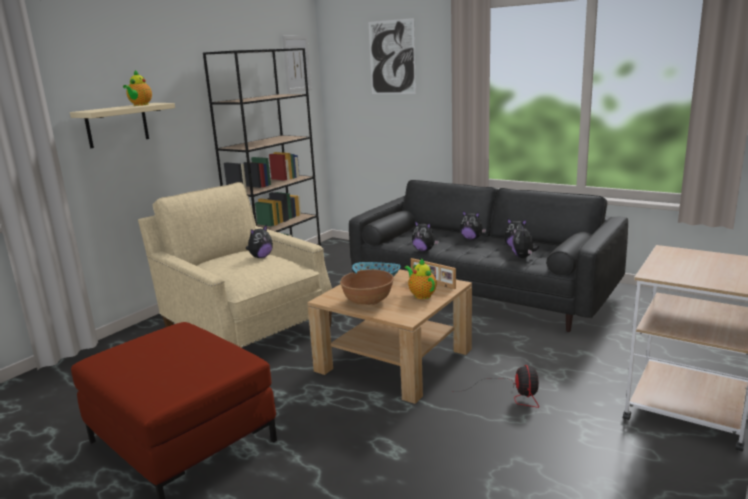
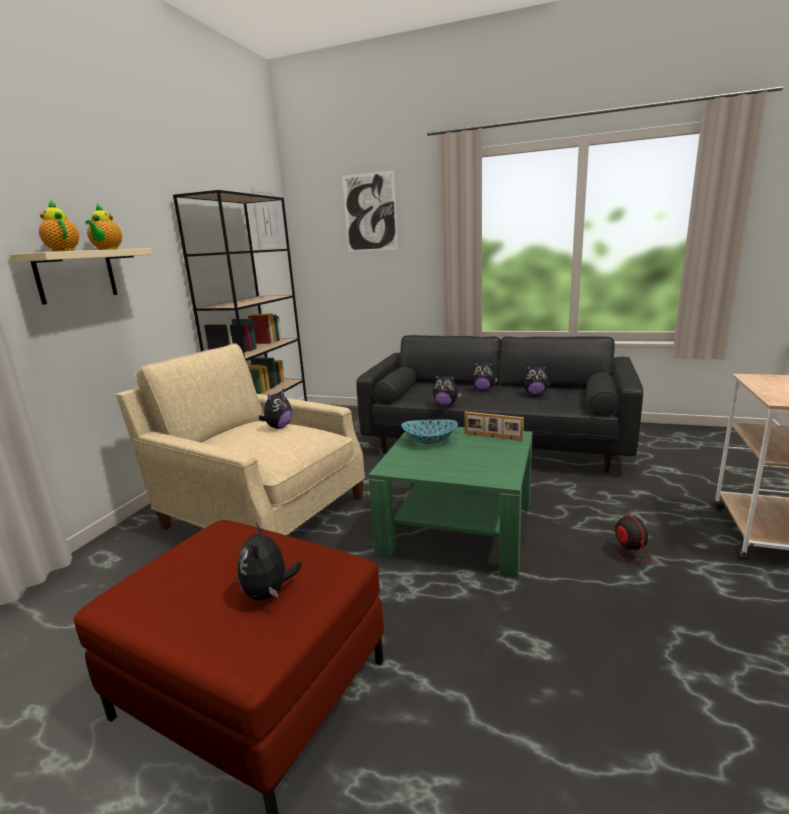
camera: 15 degrees left, 0 degrees up
(368, 301) = (440, 465): brown bowl -> none
(394, 360) = (458, 527): brown coffee table -> green coffee table
(421, 295) = (493, 451): teapot -> teapot (62, 251)
(523, 257) = (552, 402): plush toy -> plush toy (269, 593)

